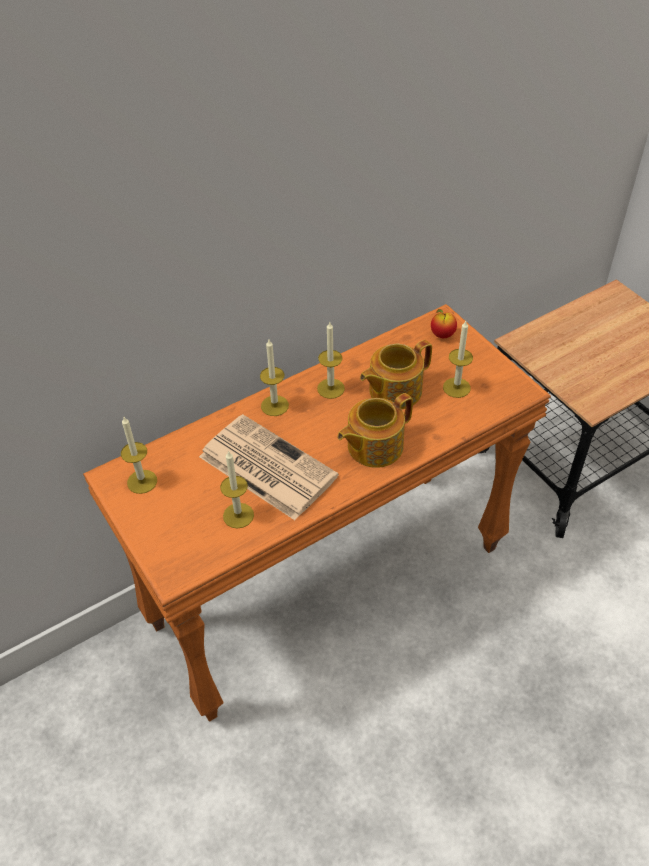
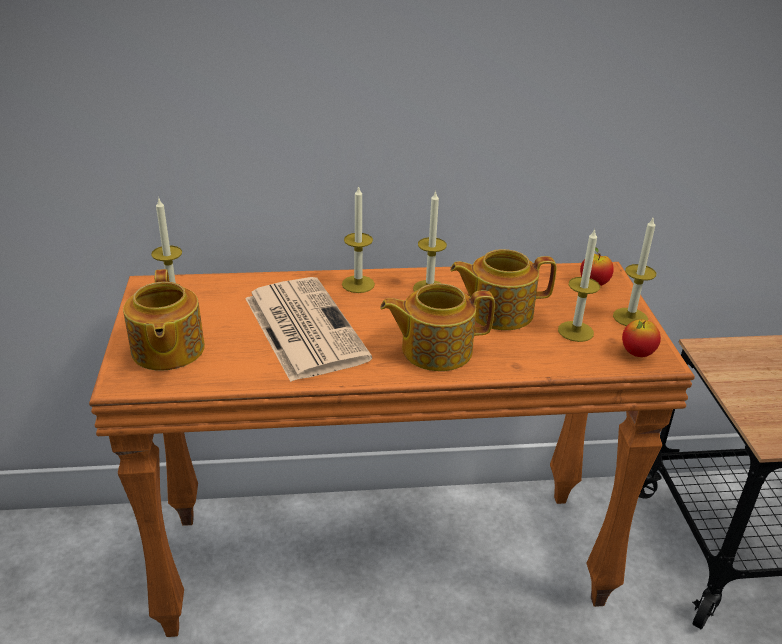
camera: 25 degrees right, 15 degrees down
(181, 533) = (167, 350): none -> teapot
(238, 515) = (237, 356): candle -> candle (630, 317)
(506, 391) = (637, 353): none -> apple

